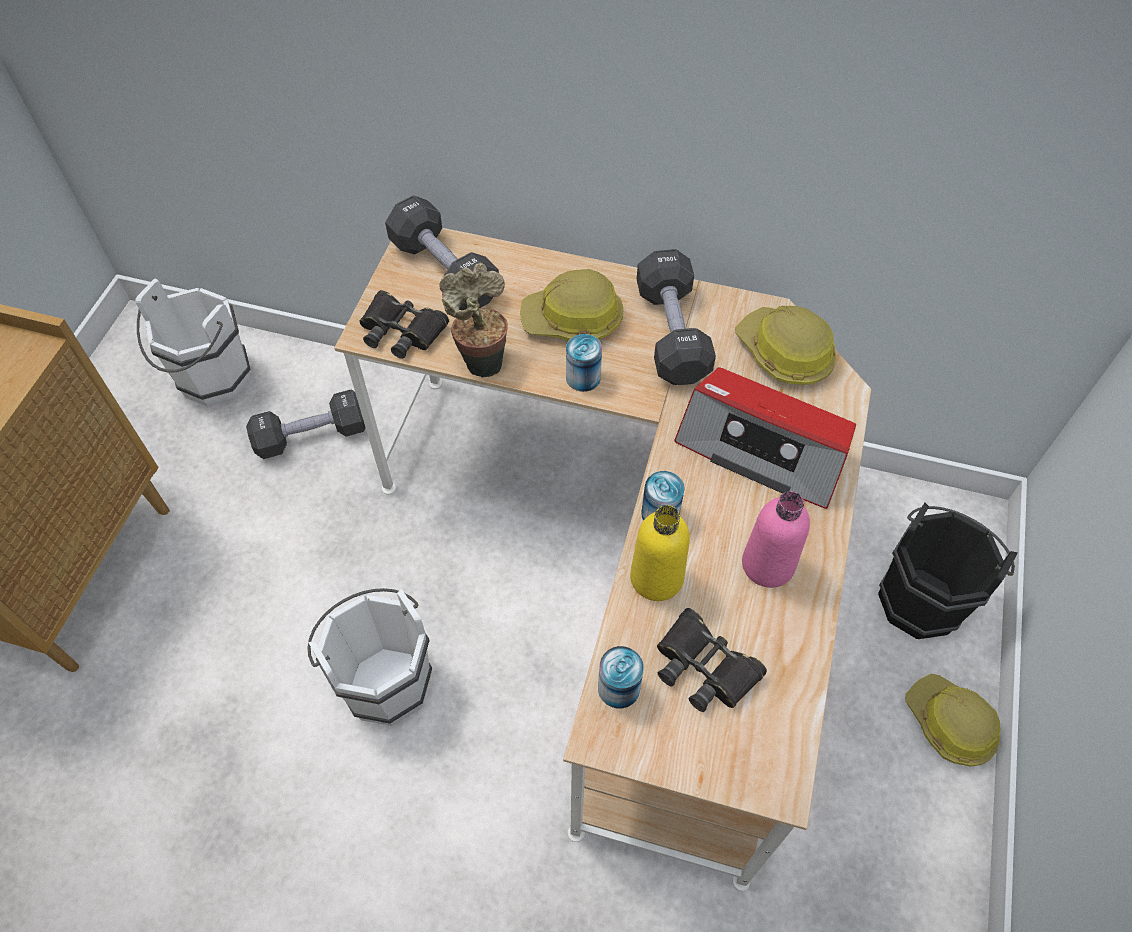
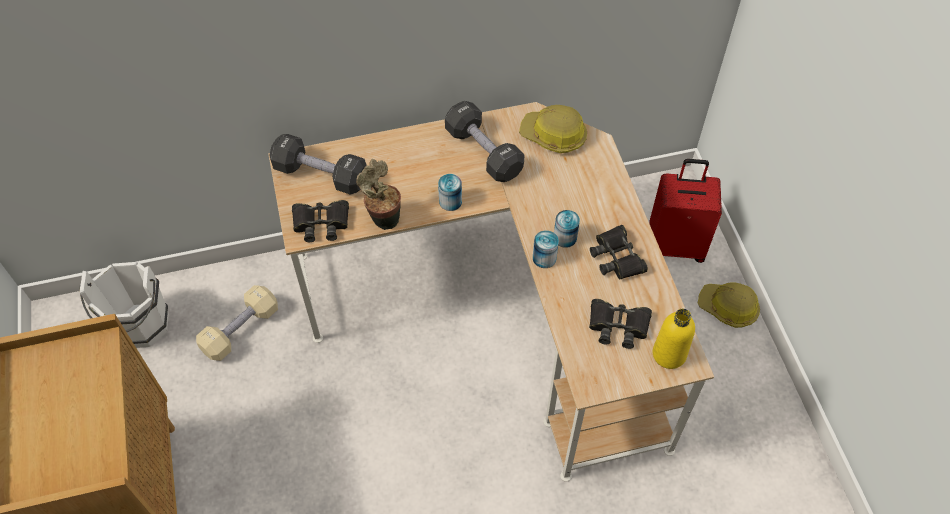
camera: 30 degrees left, 0 degrees up
(312, 435) = (240, 330): black dumbbell -> beige dumbbell
(384, 678) = (395, 453): white bucket -> none
(573, 319) = (421, 169): hard hat -> none
(618, 688) = (582, 359): can -> can (565, 237)
(656, 578) = (564, 293): yellow bottle -> yellow bottle (669, 354)
(763, 449) = (575, 195): radio -> none
(768, 564) = (617, 257): pink bottle -> black binoculars
(922, 597) = (676, 244): black bucket -> red suitcase

